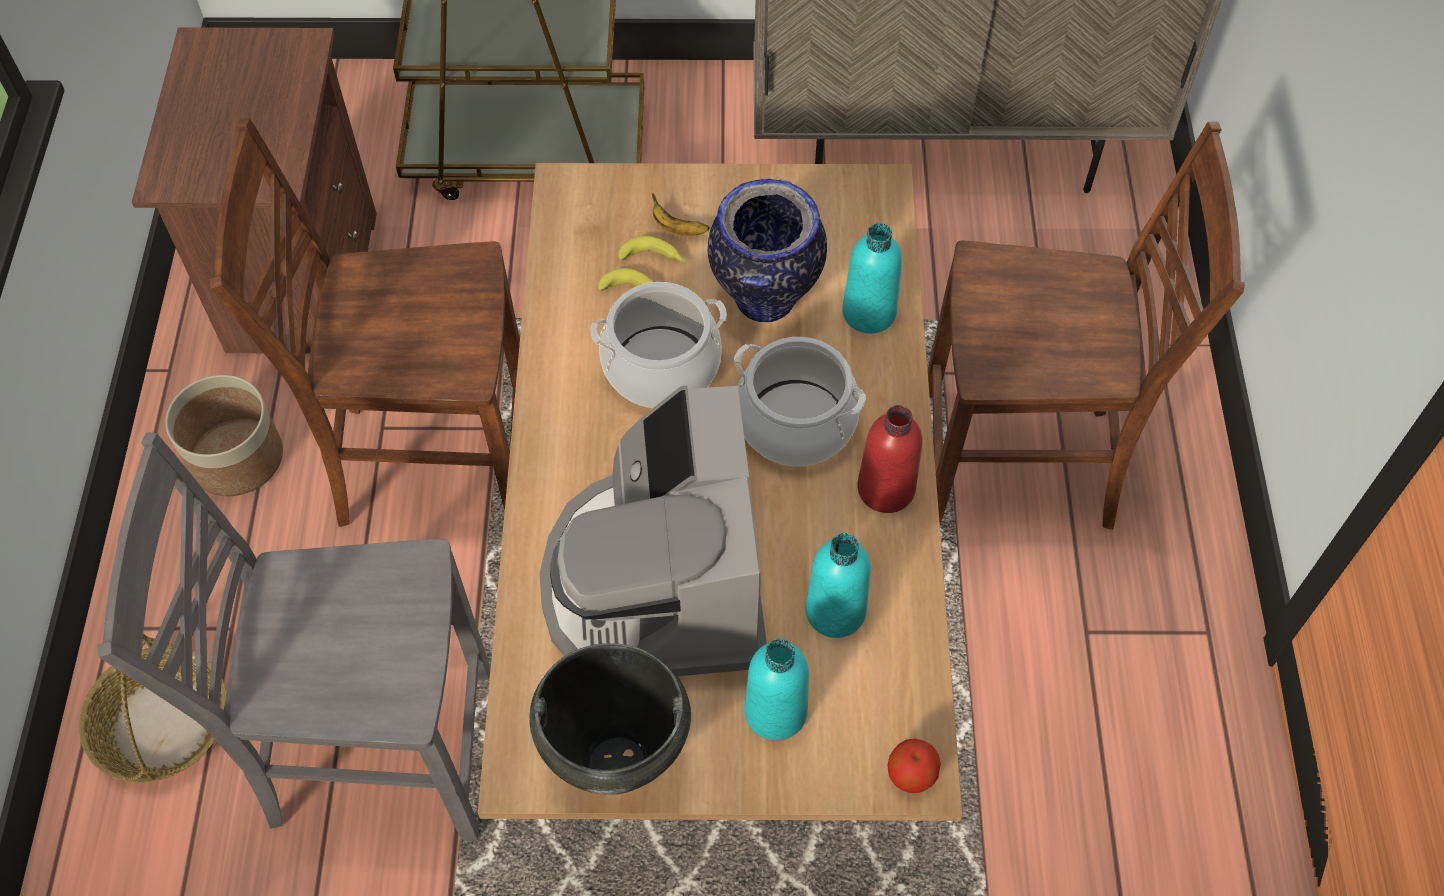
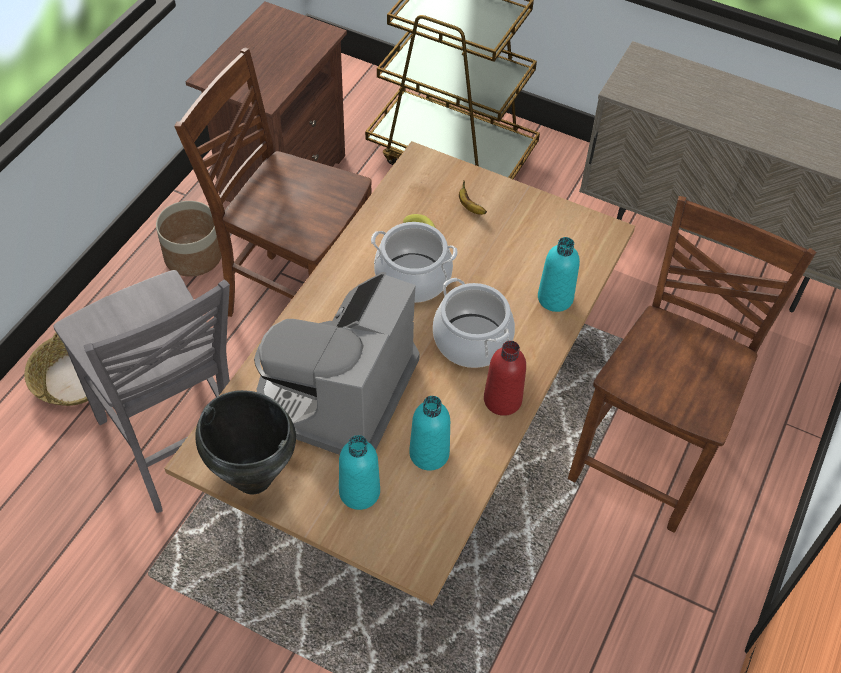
camera: 25 degrees right, 5 degrees down
(377, 750) = (175, 444): grey chair -> grey chair turned 150 degrees counterclockwise
(654, 259) = (446, 218): banana -> none
(765, 302) = (496, 267): vase -> none
(910, 775) = (415, 564): apple -> none
(1021, 464) = (650, 455): brown chair -> brown chair turned 90 degrees counterclockwise

